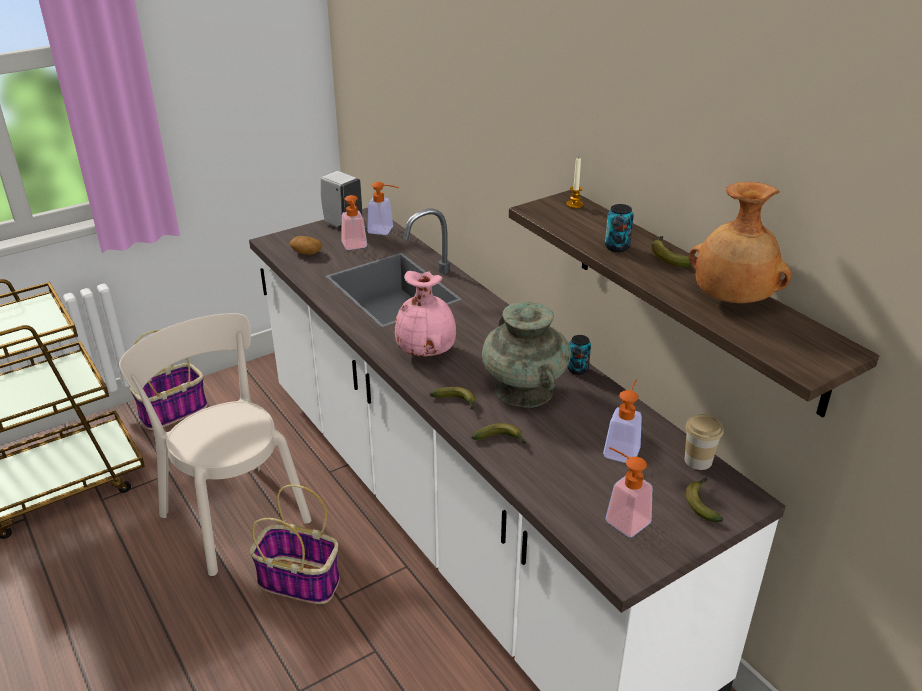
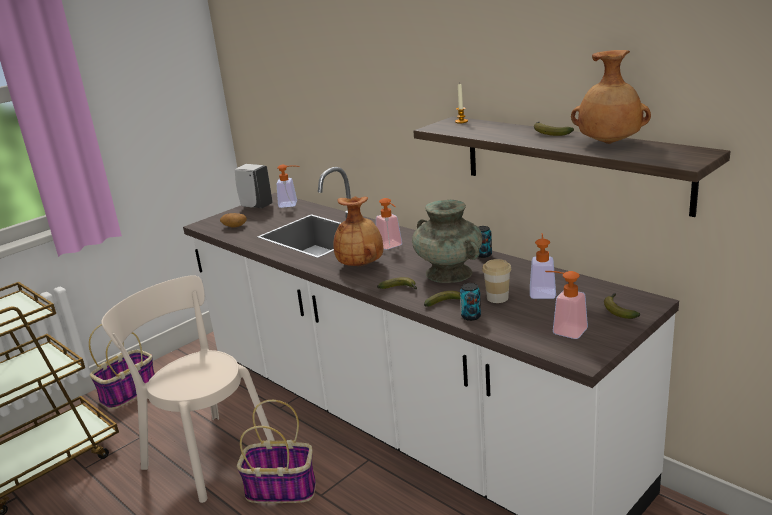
camera: 10 degrees left, 10 degrees down
(355, 247) = (272, 217): soap dispenser -> soap dispenser (391, 246)
(427, 351) = (361, 265): pink vase -> brown vase
(617, 247) = (507, 134): can -> can (471, 316)
(698, 460) = (601, 288): cup -> cup (497, 298)

